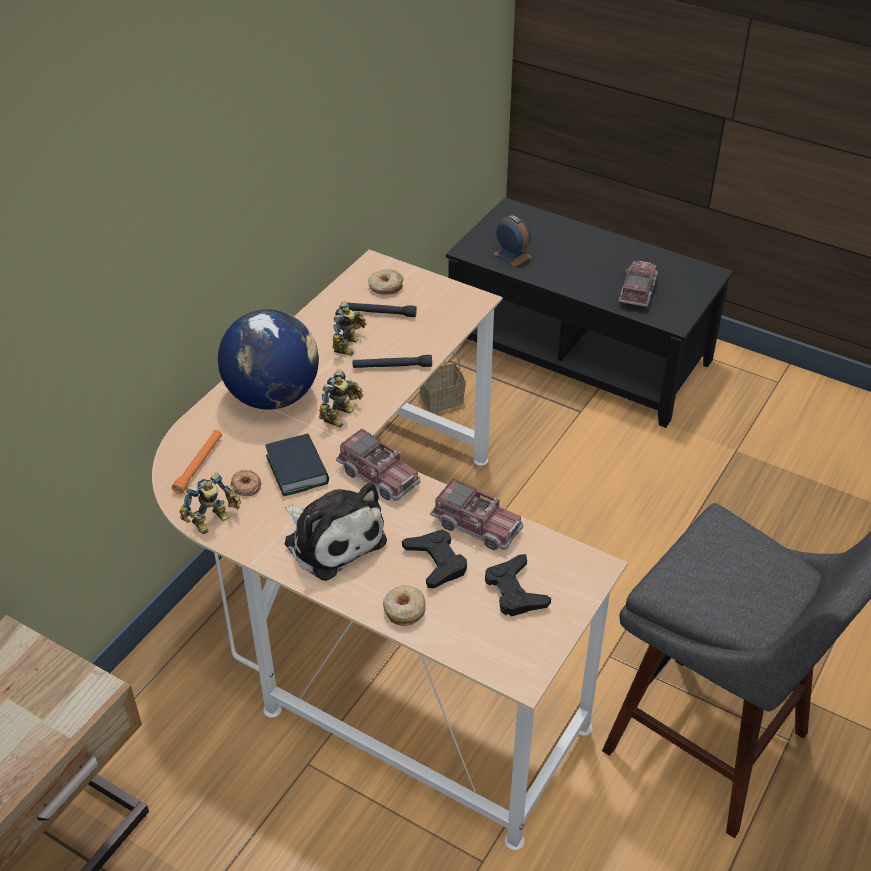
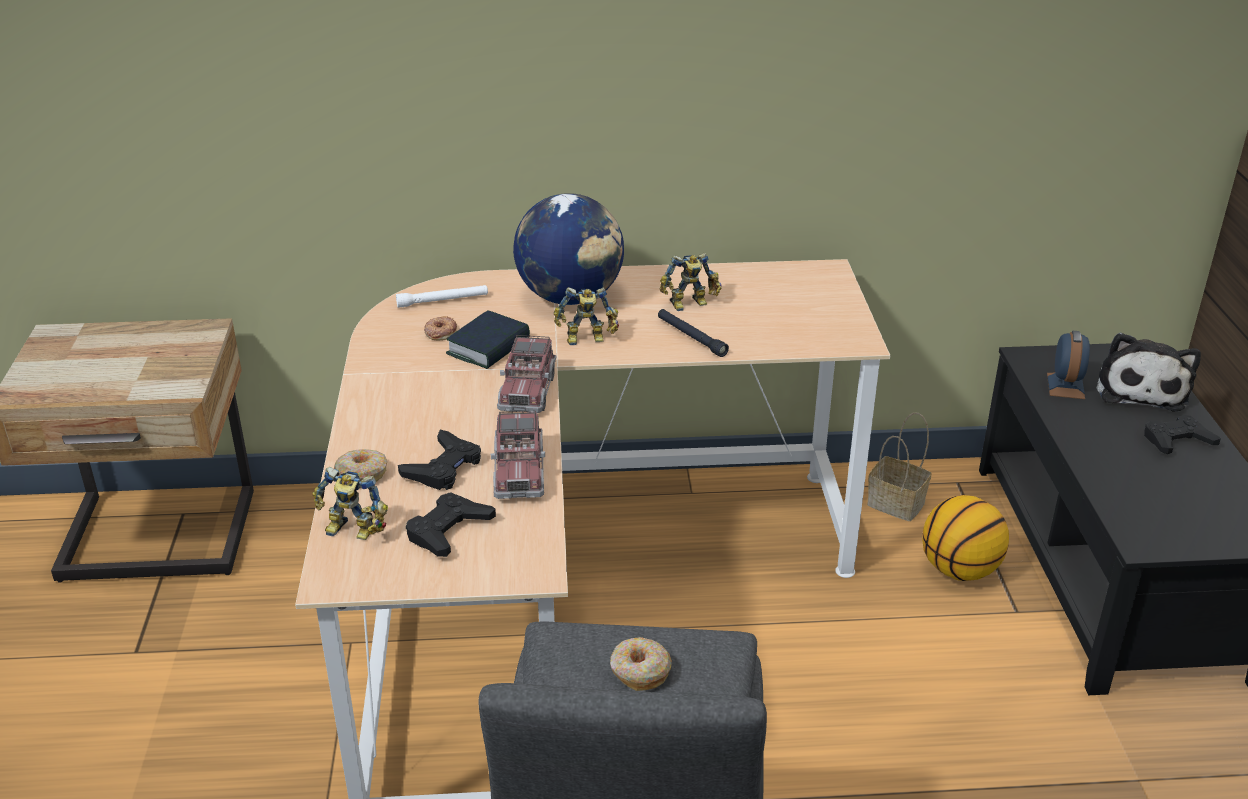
camera: 55 degrees right, 10 degrees down
(199, 465) = (442, 301): orange flashlight -> white flashlight
(213, 521) = (381, 335): toy robot -> toy robot (351, 532)
(332, 539) = (417, 400): plush toy -> plush toy (1141, 389)
(378, 313) = (759, 300): black flashlight -> none
(385, 287) = (803, 289): donut -> donut (639, 671)
(525, 411) = (959, 569): none -> basketball
(602, 251) = (1177, 441): none -> black game controller
(637, 292) = (1148, 495): toy truck -> none

